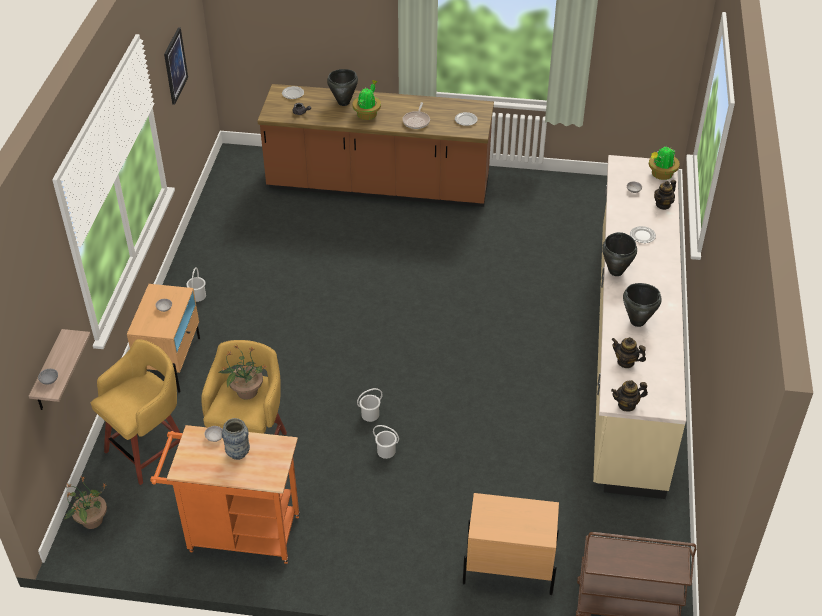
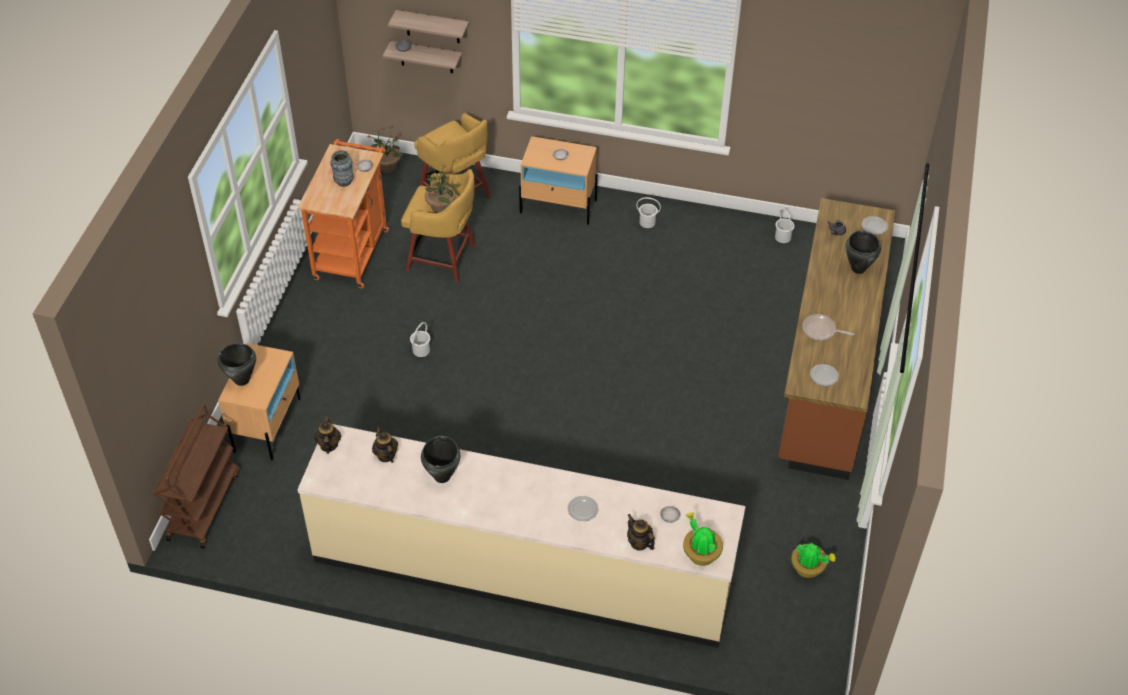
camera: 95 degrees right, 5 degrees up
(42, 331) = (432, 27): none -> shelf
(175, 65) = (817, 83): picture -> none
(367, 114) = (834, 288): potted plant -> potted plant (808, 569)
(370, 414) = (469, 341): white bucket -> white bucket (783, 237)
(616, 271) = (524, 473): black cooking pot -> black cooking pot (242, 380)
(626, 362) = (386, 455): teapot -> teapot turned 60 degrees counterclockwise

